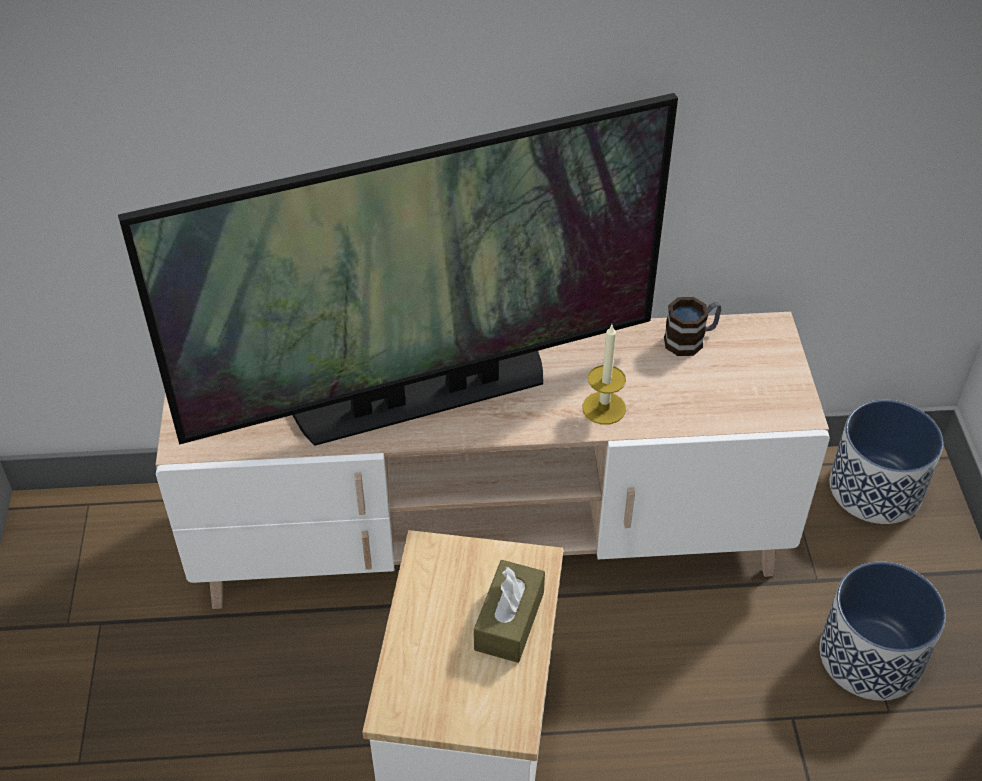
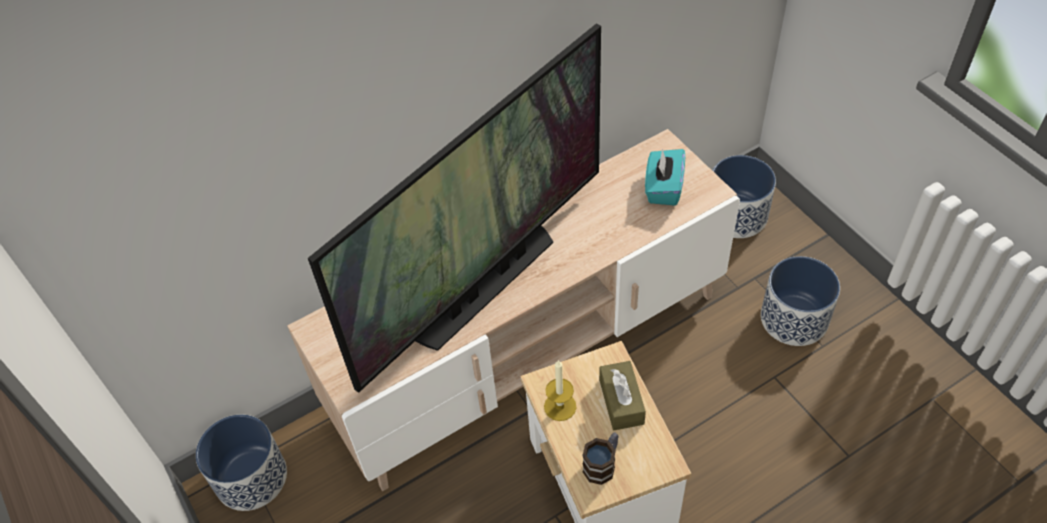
camera: 25 degrees left, 5 degrees up
(86, 521) = (251, 477): none -> planter
(604, 408) = (600, 241): candle -> candle (560, 406)
(691, 339) = (622, 173): mug -> mug (602, 464)
(732, 380) = (663, 188): none -> turquoise tissue box

